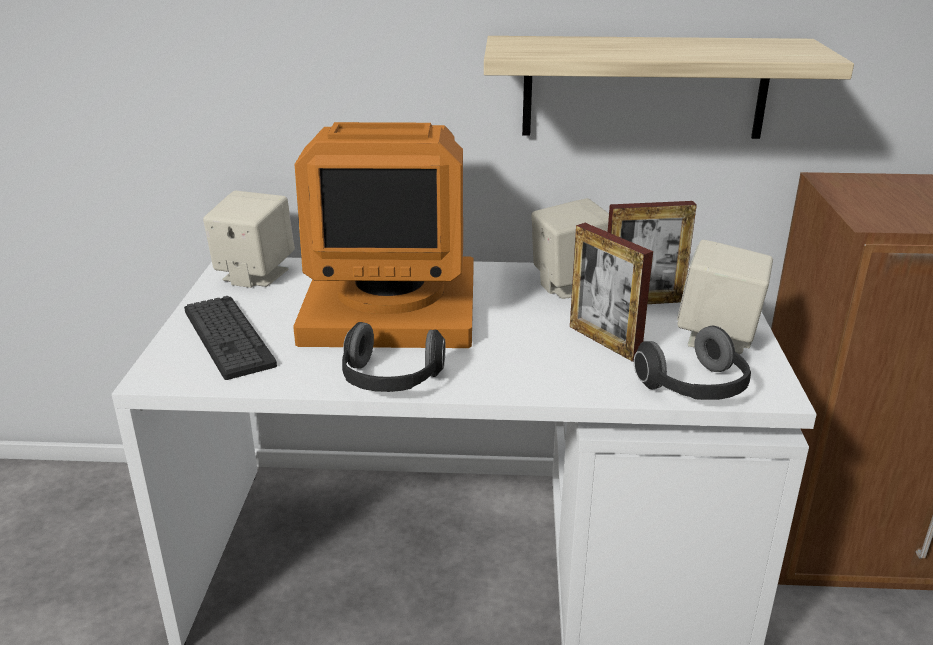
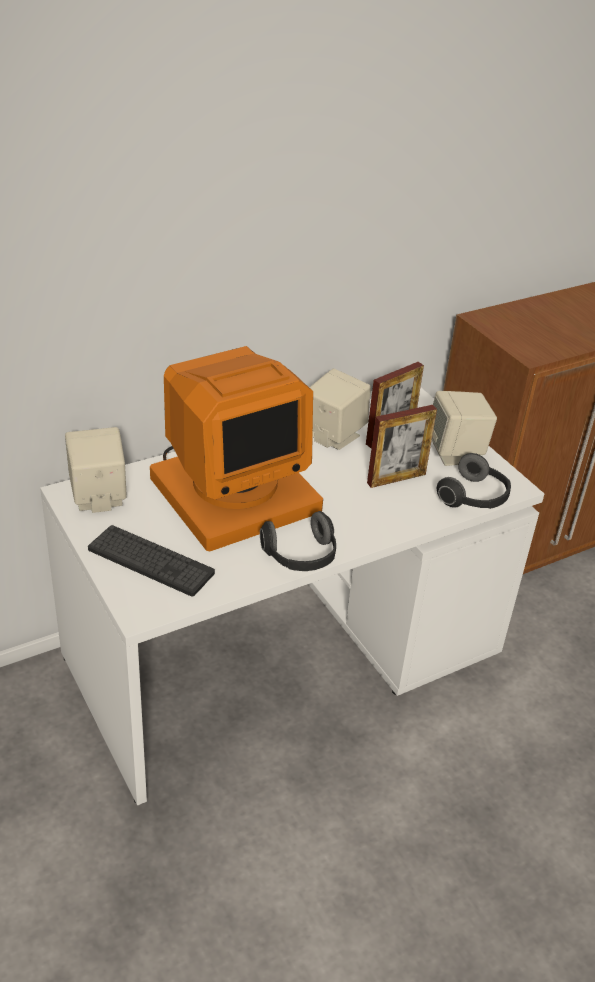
camera: 35 degrees left, 10 degrees up
(604, 342) = (396, 478): picture frame -> picture frame turned 45 degrees counterclockwise
(644, 87) = (360, 279): shelf -> none

